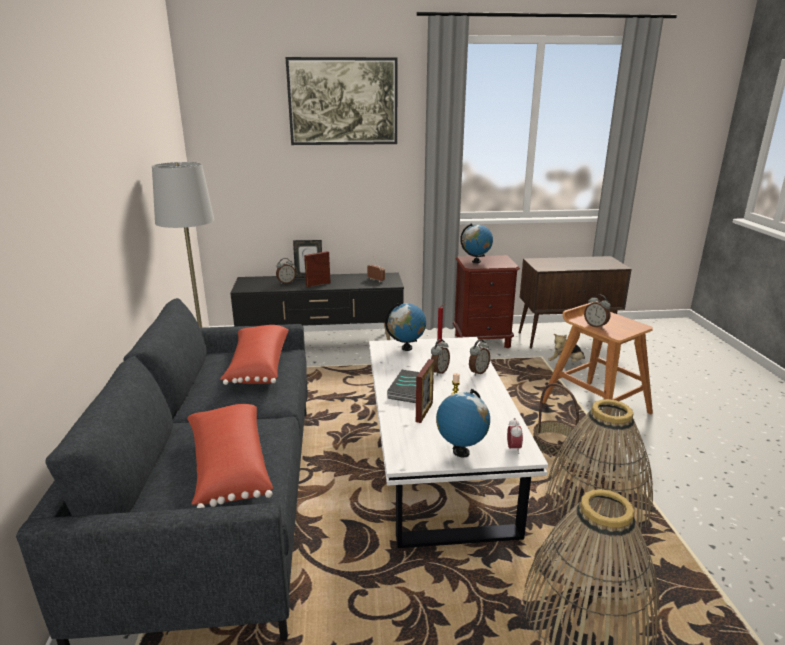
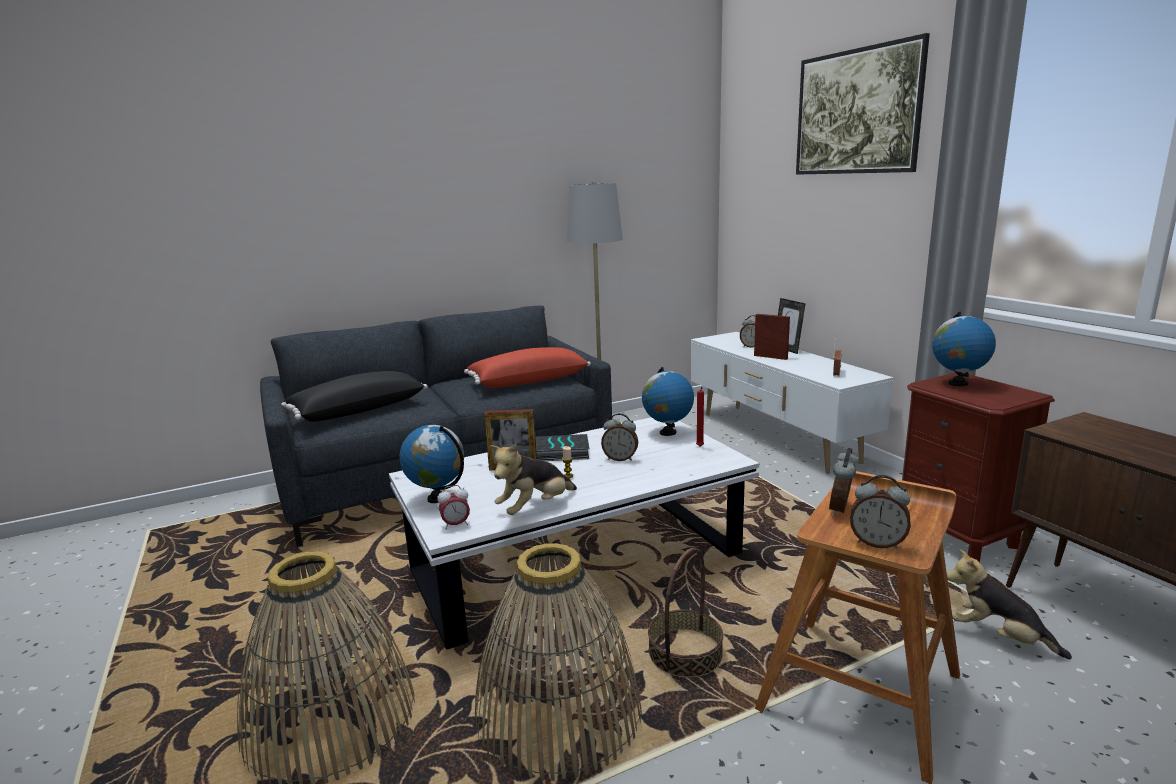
camera: 70 degrees right, 5 degrees down
(229, 467) = (358, 410): red pillow -> black pillow
(322, 341) = (776, 437): black tv stand -> white tv stand
(478, 372) = (641, 479): alarm clock -> alarm clock (877, 543)
(501, 414) = (535, 508): none -> plush toy

